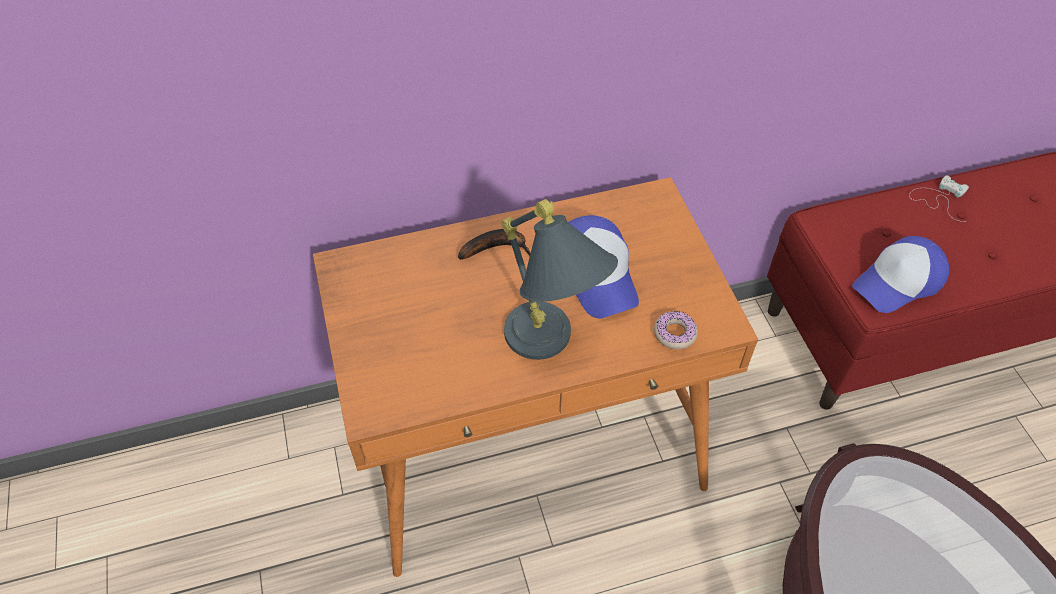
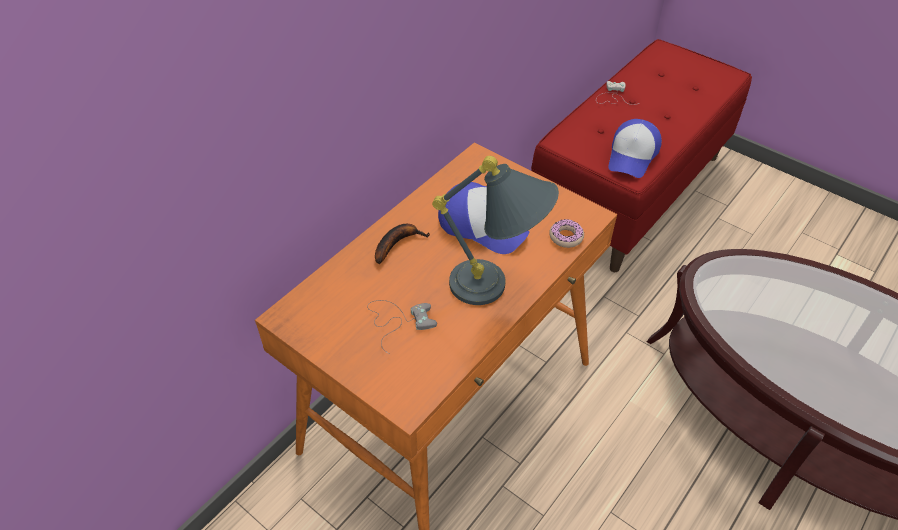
camera: 35 degrees left, 5 degrees down
(431, 326) = (398, 320): none -> grey game controller

